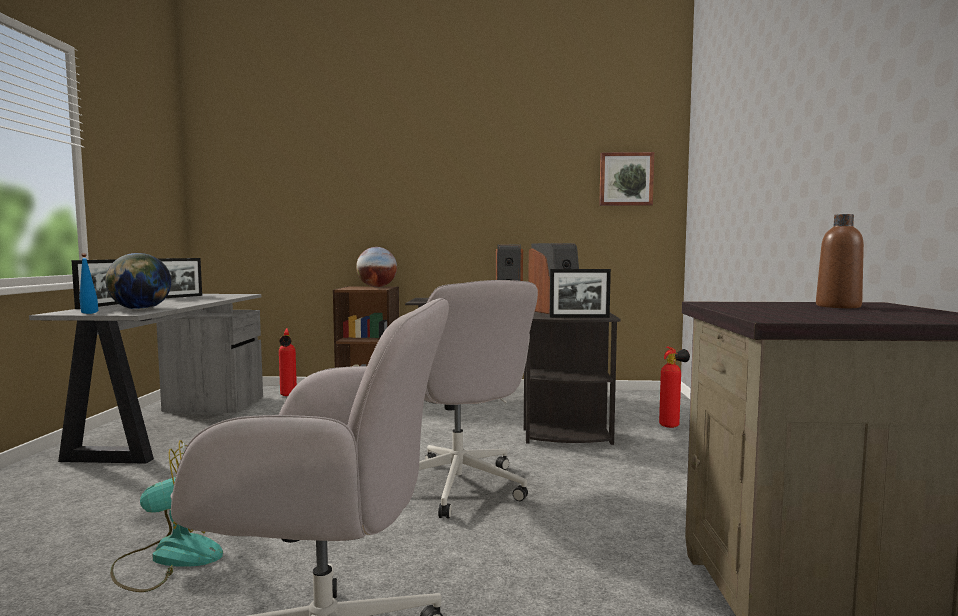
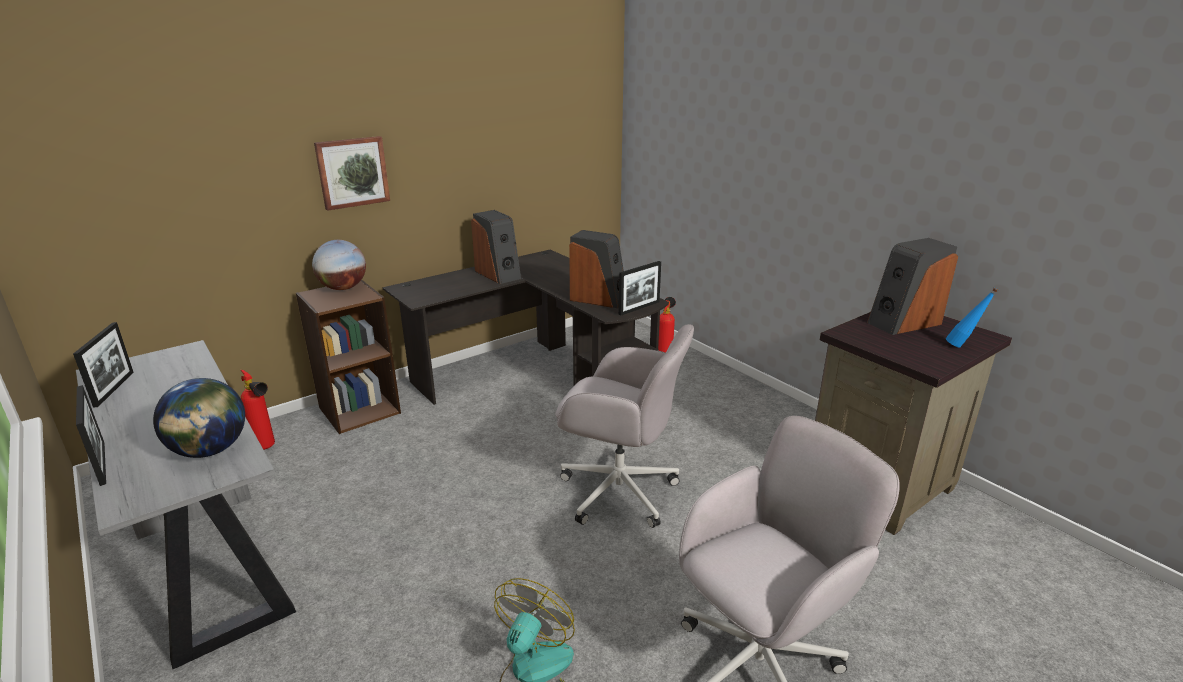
camera: 40 degrees left, 20 degrees up
(89, 314) = (185, 490): blue bottle -> blue bottle (962, 346)
(626, 179) = (575, 122): picture -> picture (352, 172)
(838, 306) = (903, 323): brown bottle -> speaker

